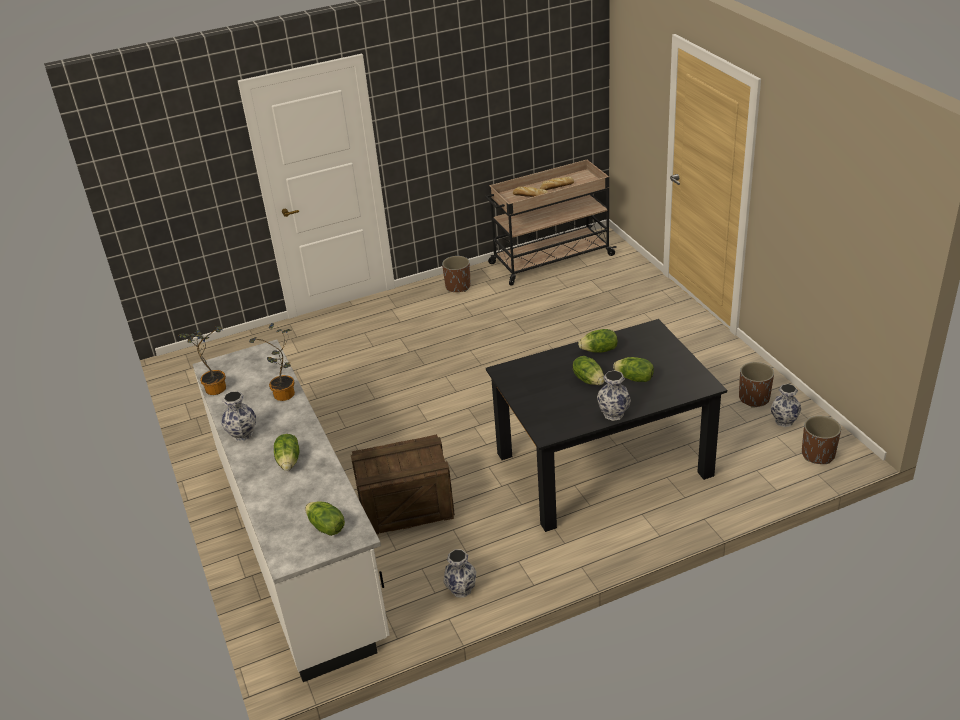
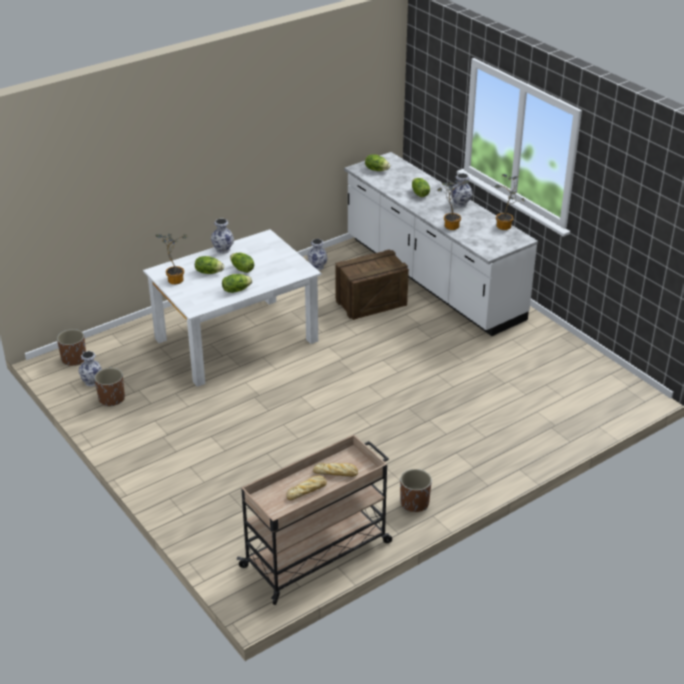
camera: 165 degrees right, 0 degrees up
(603, 463) = (236, 340): black dining table -> white dining table
(680, 372) = (175, 279): none -> potted plant

